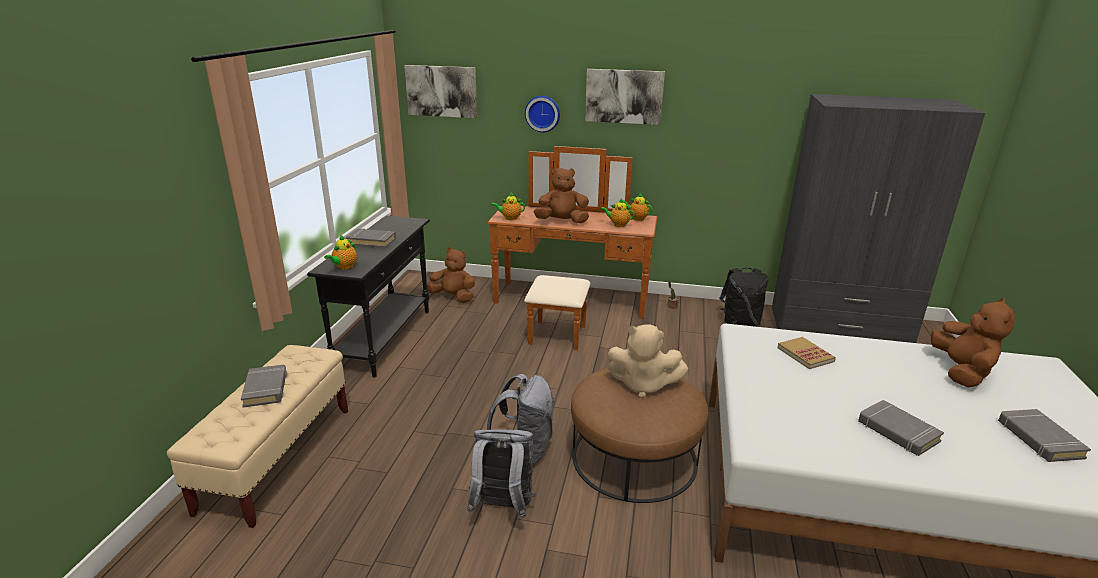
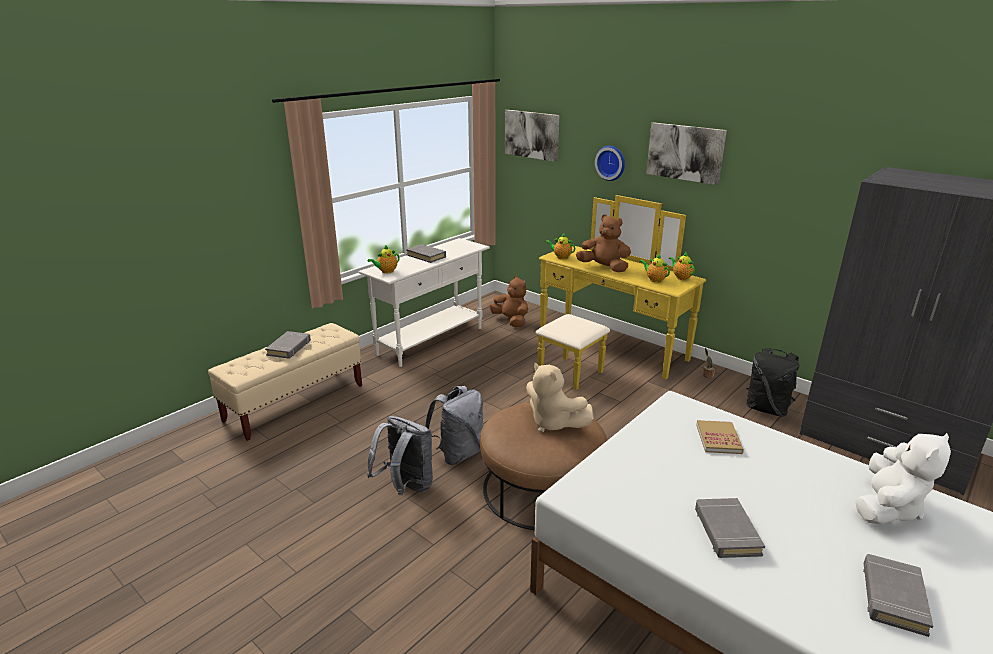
camera: 30 degrees right, 0 degrees up
(385, 339) = (431, 341): black console table -> white console table
(569, 307) = (603, 352): brown dresser -> yellow dresser
(961, 372) = (887, 507): brown plush toy -> white plush toy

